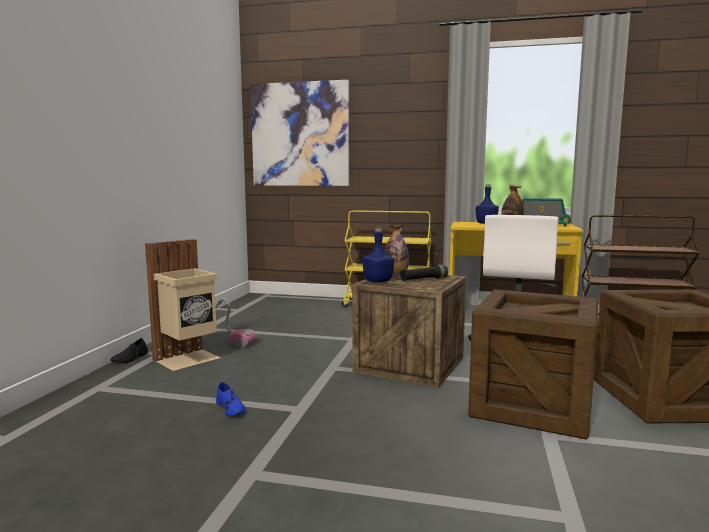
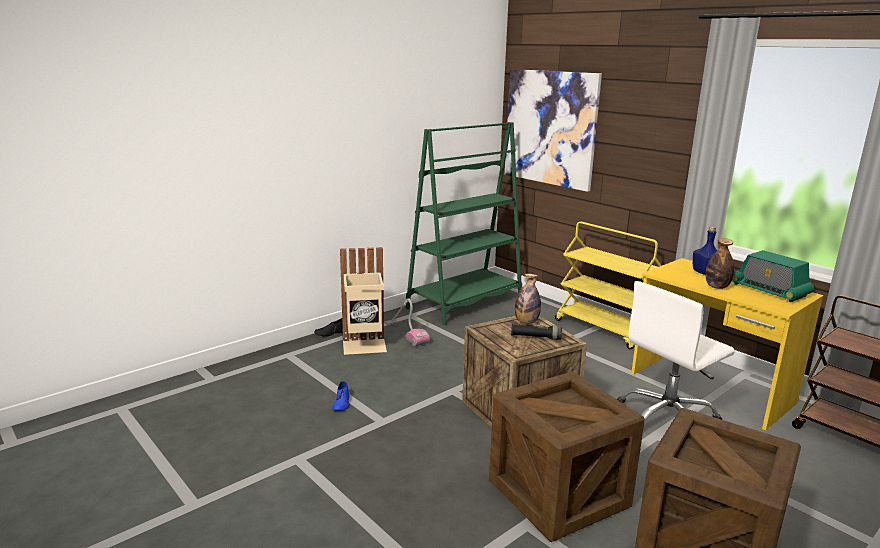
camera: 35 degrees right, 10 degrees up
(248, 311) = (465, 303): none -> green bookcase
(378, 281) = (492, 328): blue bottle -> none

